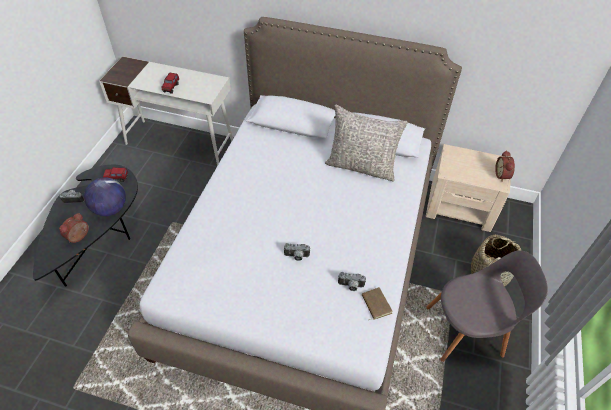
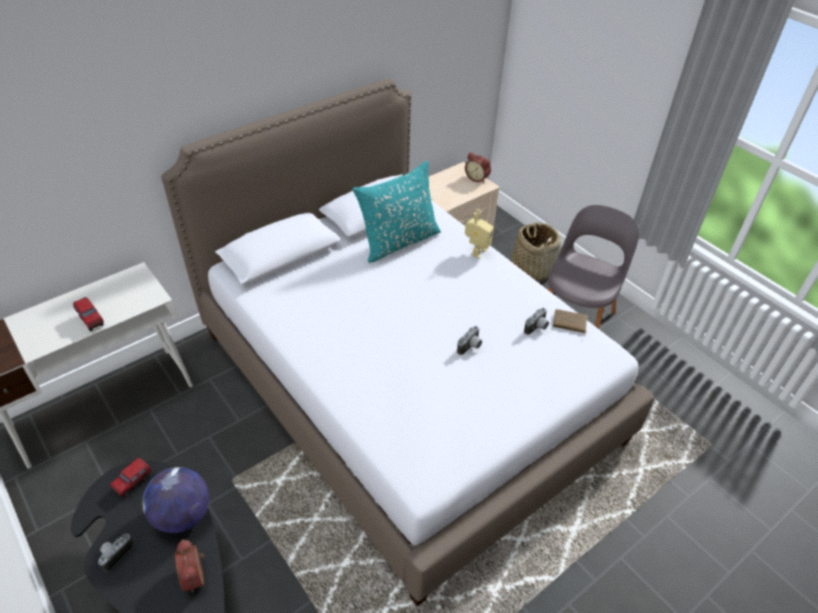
camera: 55 degrees left, 5 degrees down
(361, 166) = (398, 241): grey pillow -> turquoise pillow
(396, 211) = (476, 251): none -> toy robot

